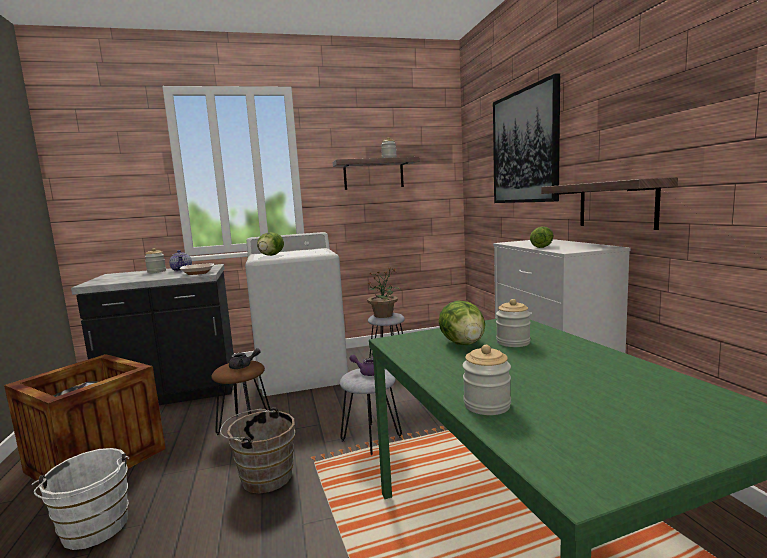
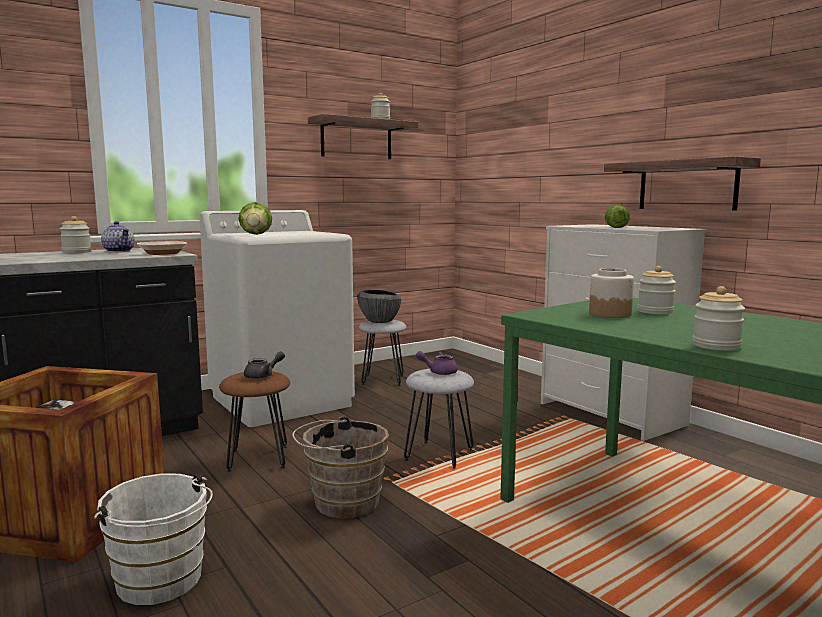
camera: 20 degrees left, 0 degrees up
(383, 315) = (379, 321): potted plant -> bowl
(463, 344) = (610, 314): lettuce -> jar
(525, 147) = (562, 120): picture -> none

